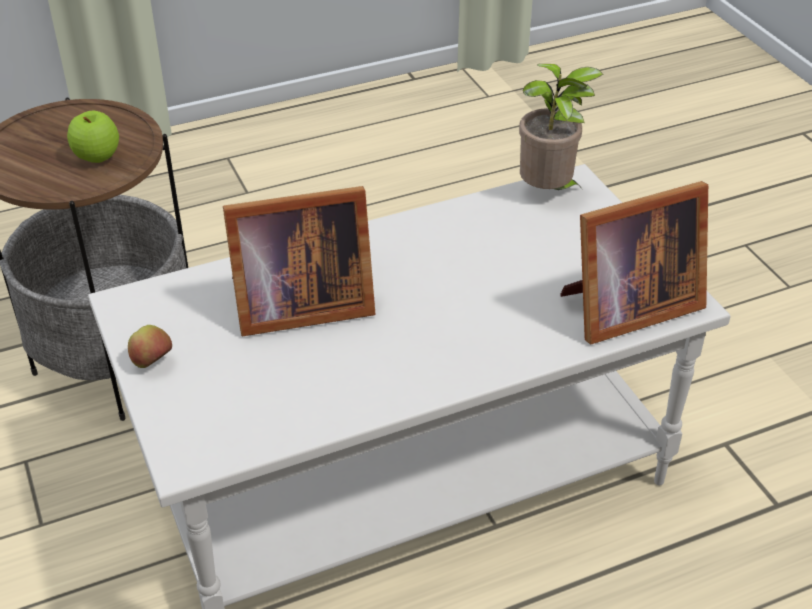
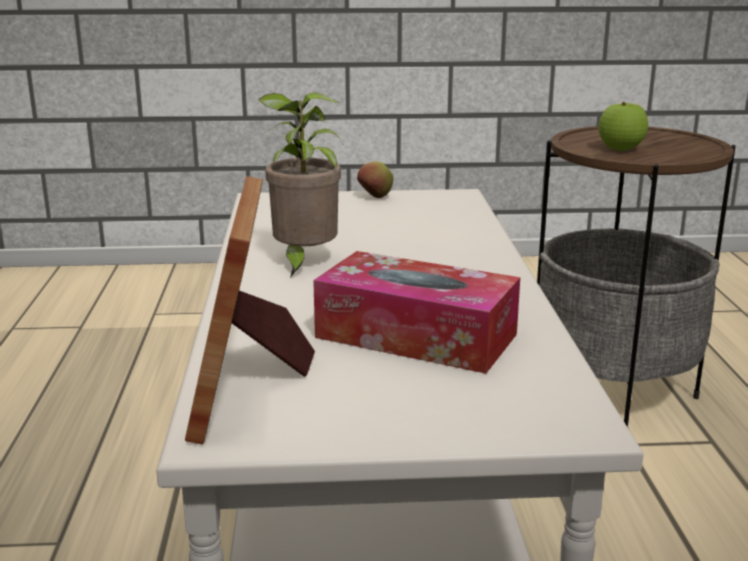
camera: 110 degrees right, 20 degrees down
(297, 306) = (406, 240): picture frame -> none
(504, 257) = (416, 336): none -> tissue box
(548, 193) = (554, 395): potted plant -> potted plant (303, 263)

